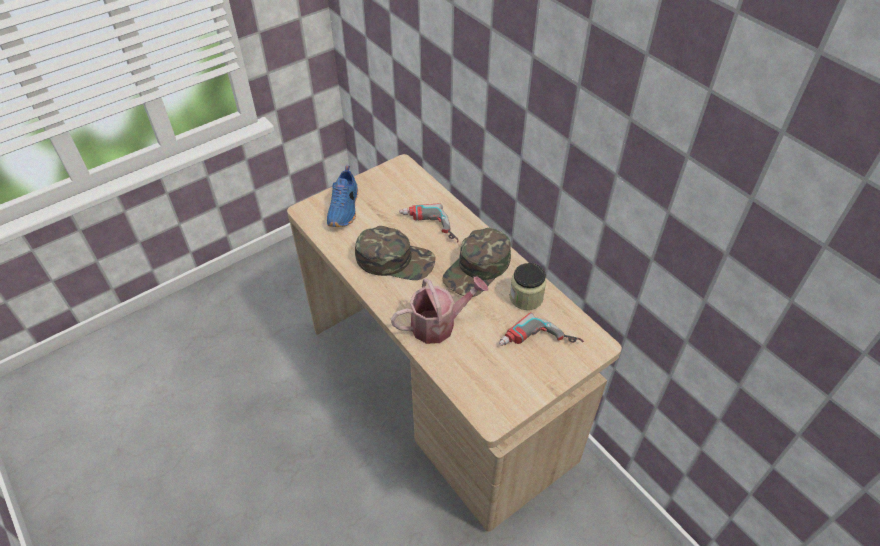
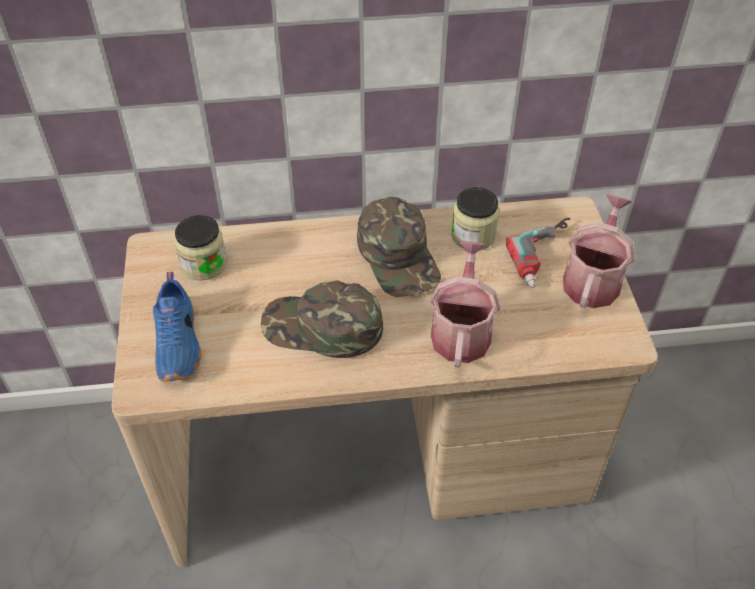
camera: 60 degrees left, 0 degrees up
(345, 209) = (179, 343): blue shoe -> blue shoe turned 45 degrees clockwise
(395, 259) = (322, 328): green cap -> green cap turned 120 degrees counterclockwise
(405, 190) = (204, 264): none -> jar
(428, 228) = (293, 272): power drill -> none
(538, 378) = (593, 279): none -> watering can

